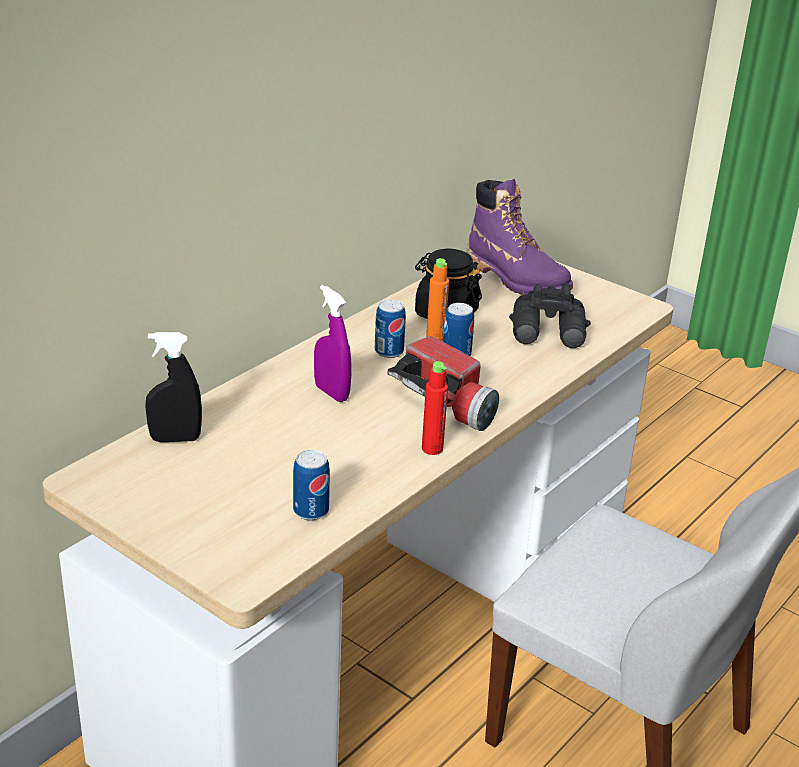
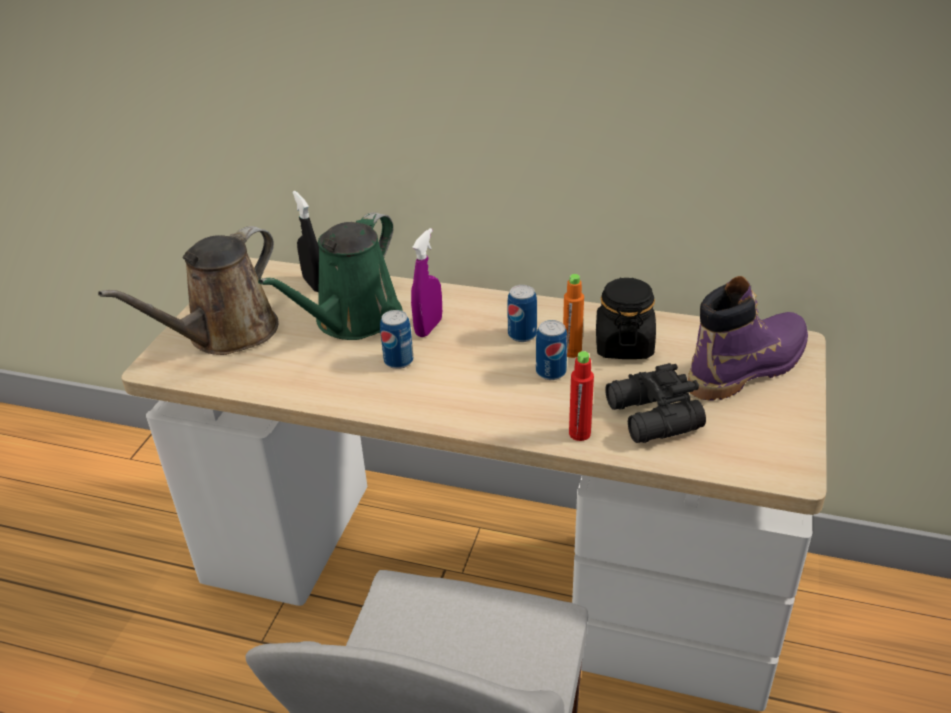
camera: 70 degrees right, 5 degrees up
(223, 517) = (226, 335): none -> brown watering can
(277, 431) = (353, 321): none -> green watering can
(311, 511) = (253, 369): can -> can (398, 361)
(432, 449) = (378, 402): red bottle -> red bottle (579, 434)
(448, 401) = (462, 390): flashlight -> none
(516, 278) = (748, 367): purple boot -> purple boot turned 150 degrees counterclockwise

